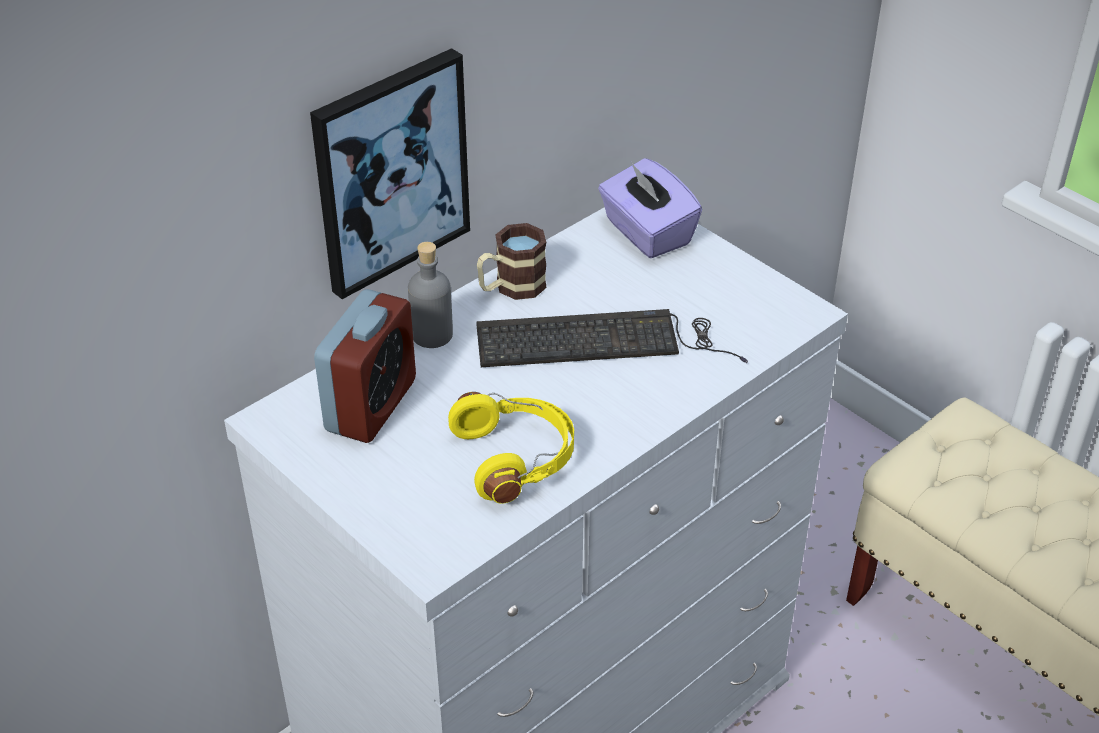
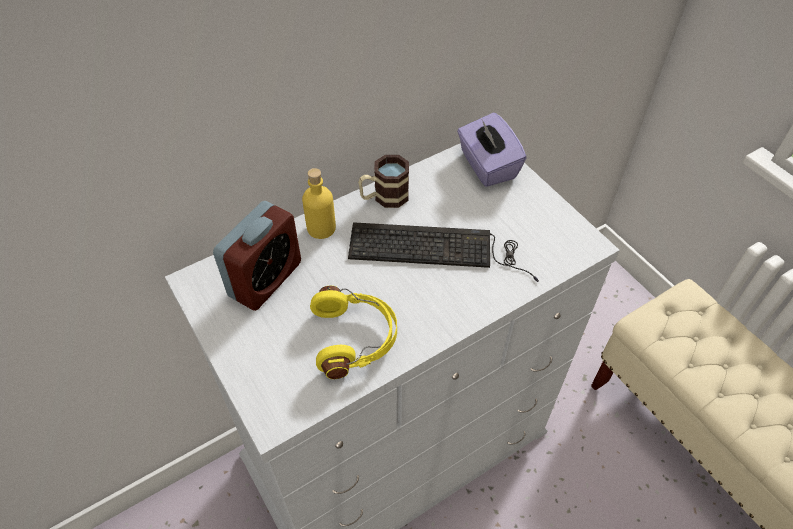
camera: 10 degrees right, 10 degrees up
(390, 172) = (295, 113): picture -> none
(432, 335) = (321, 228): grey bottle -> yellow bottle

